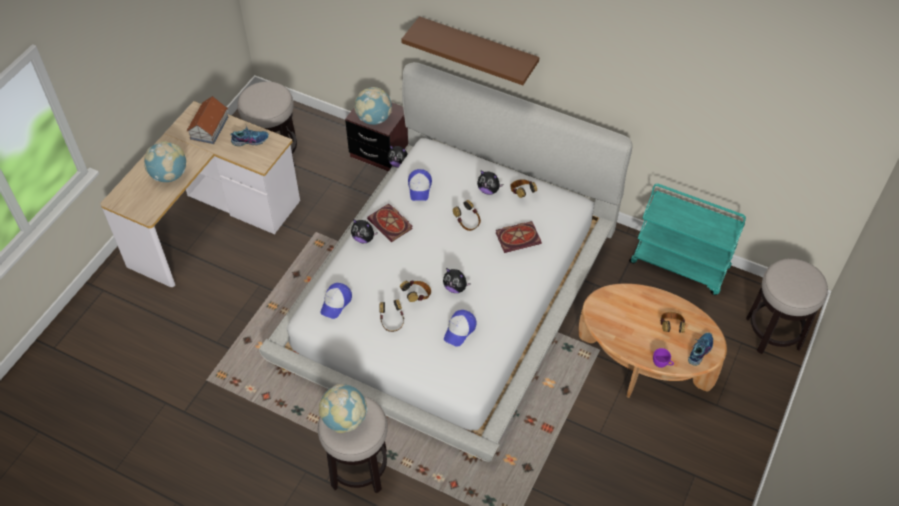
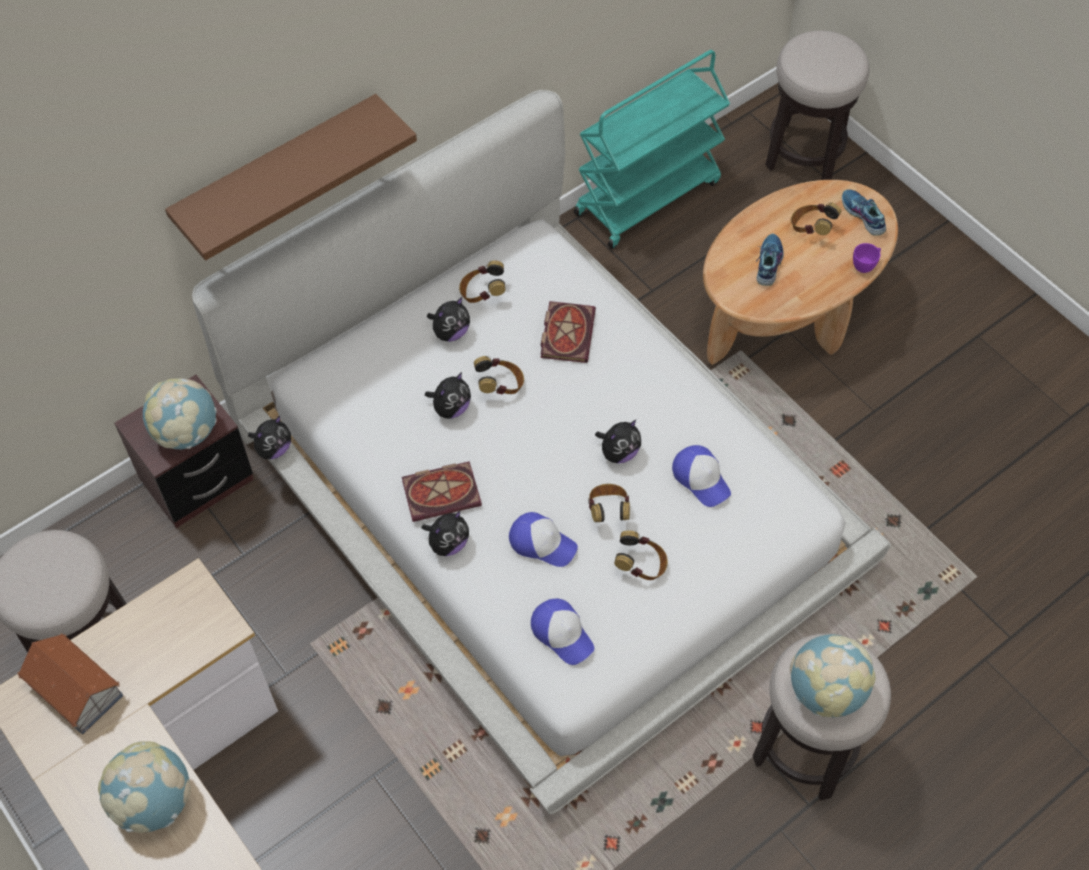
camera: 65 degrees left, 5 degrees up
(250, 140) = (156, 628): shoe -> shoe (768, 263)
(420, 188) = (390, 422): cap -> cap (542, 543)
(442, 208) = (451, 408): none -> plush toy

